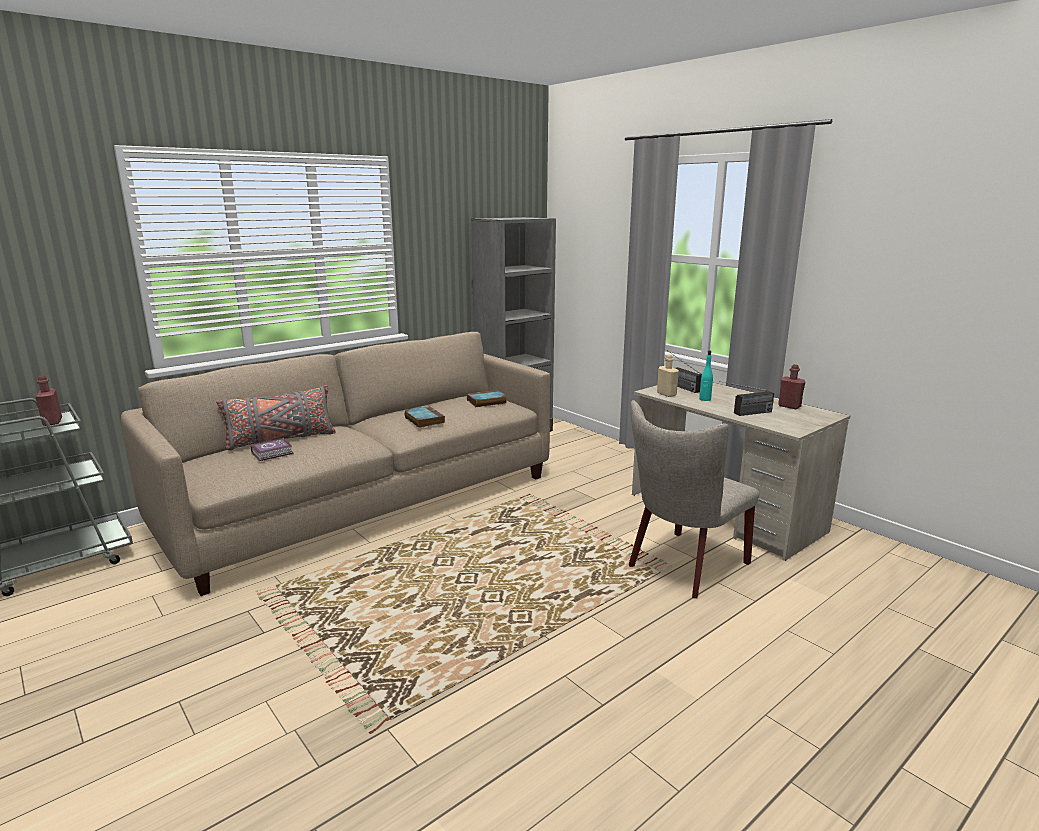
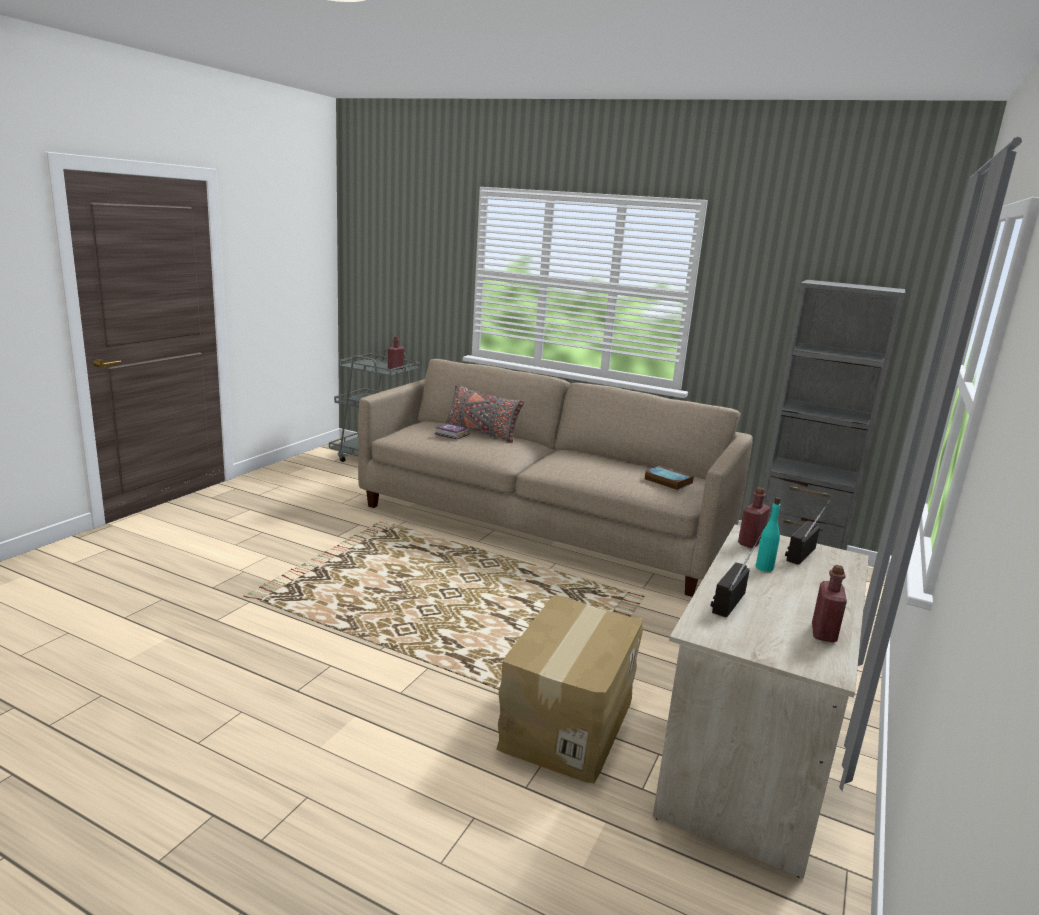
camera: 65 degrees right, 0 degrees up
(423, 420) = (580, 465): book -> none
(666, 394) = (750, 543): beige bottle -> red bottle
(683, 567) = (566, 721): beige chair -> cardboard box
(744, 414) = (732, 596): radio -> radio turned 75 degrees clockwise

